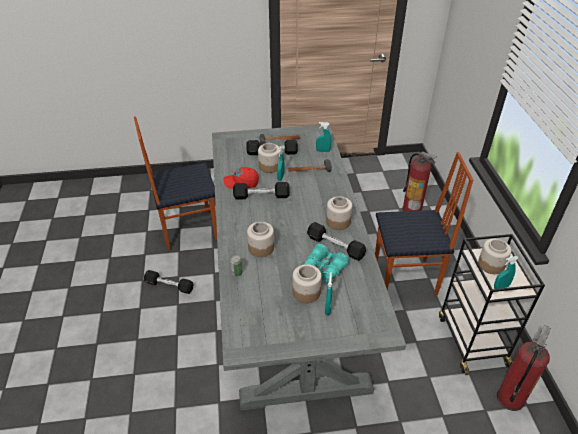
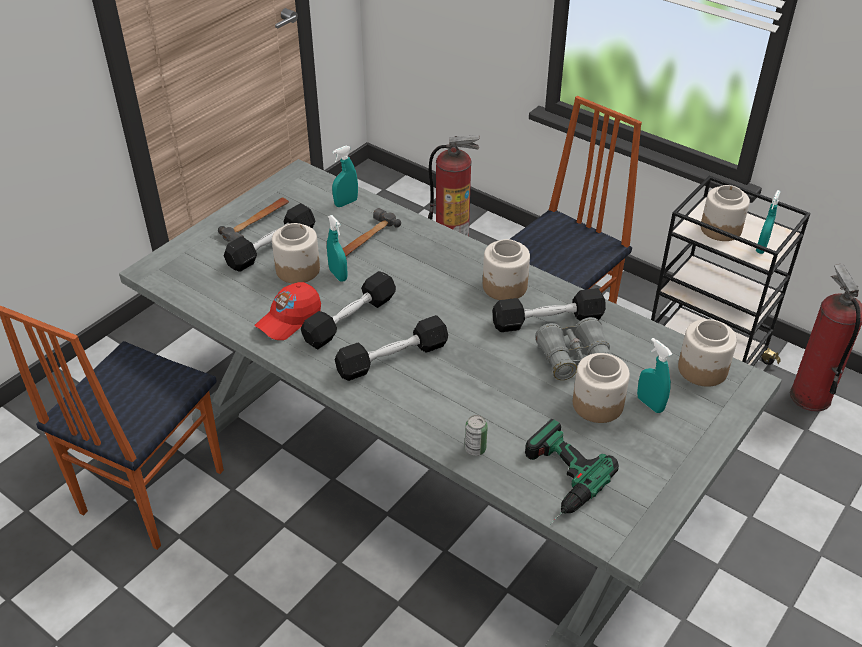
camera: 45 degrees left, 0 degrees up
(169, 286) = (235, 600): black dumbbell -> black dumbbell (392, 358)
(247, 306) = (555, 480): none -> power drill
(261, 247) = (456, 391): jar -> jar (701, 369)
(324, 268) = (574, 358): turquoise binoculars -> grey binoculars

